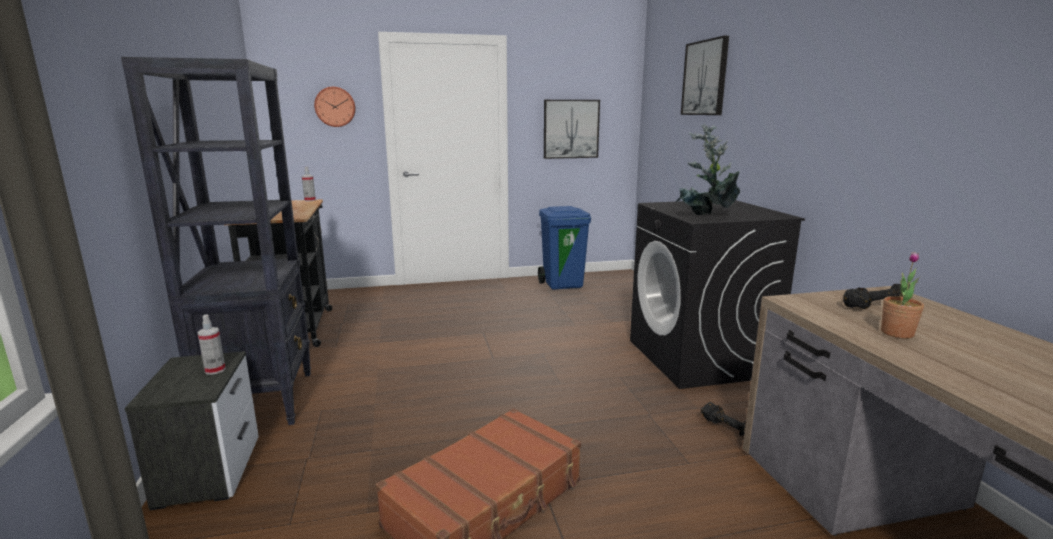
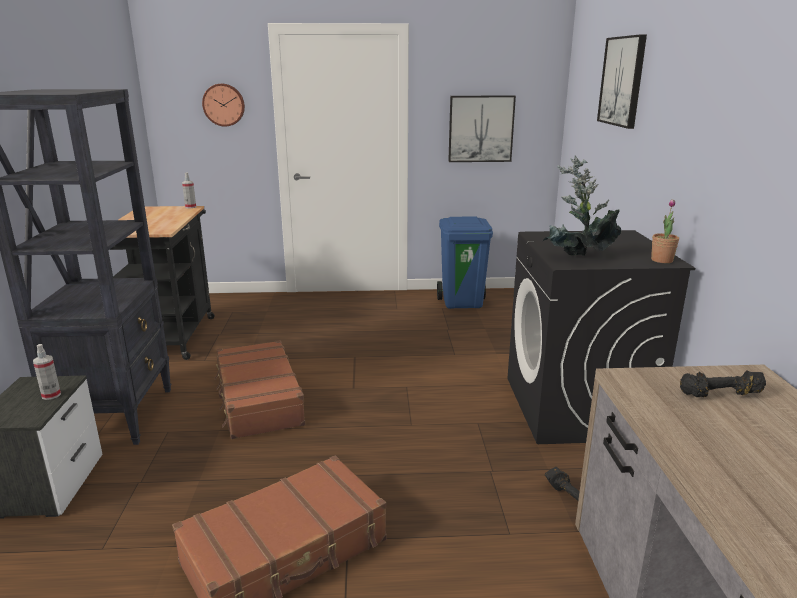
camera: 10 degrees right, 5 degrees up
(404, 375) = (258, 400): none -> brown suitcase
(897, 333) = (716, 436): potted plant -> potted plant (662, 260)

